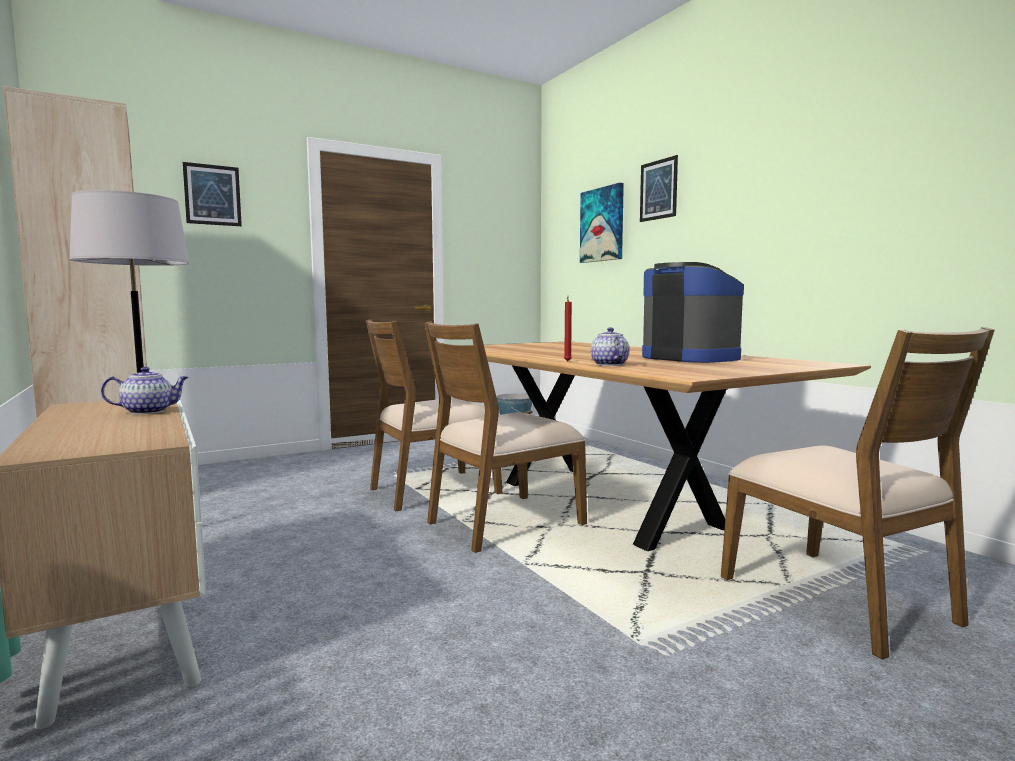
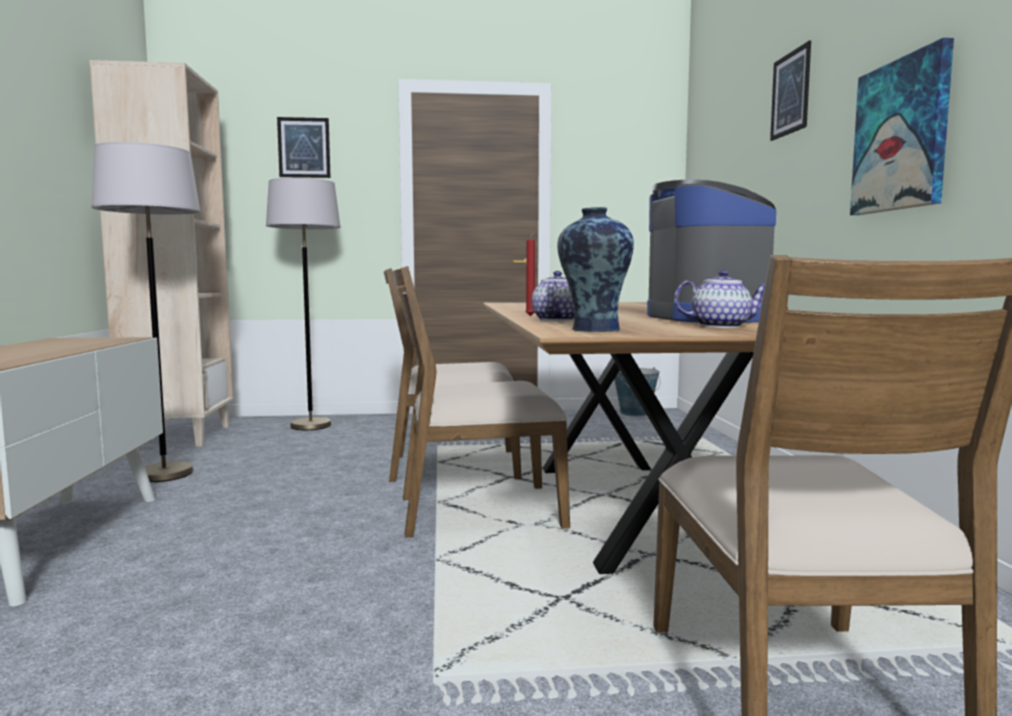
camera: 25 degrees right, 0 degrees up
(149, 411) = (82, 346): teapot -> teapot (721, 326)
(242, 472) = (311, 426): none -> grey floor lamp
(602, 225) = (737, 150): picture -> picture (901, 135)
(686, 373) = (593, 330): none -> vase

